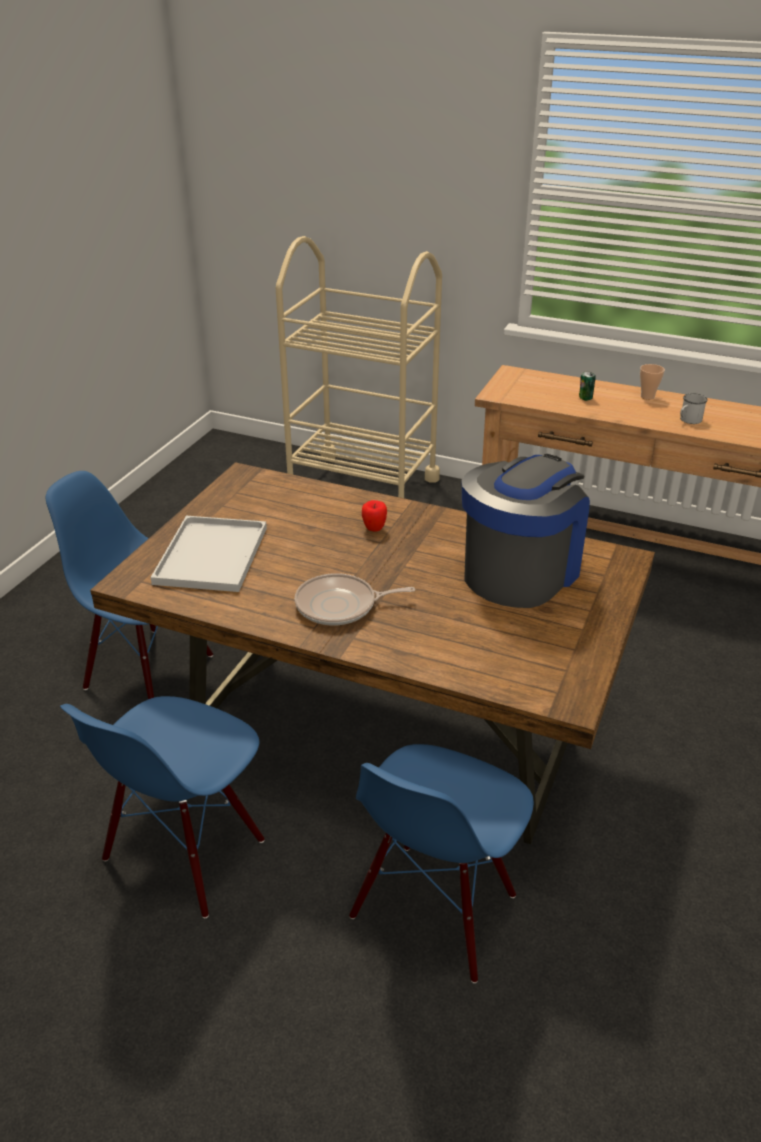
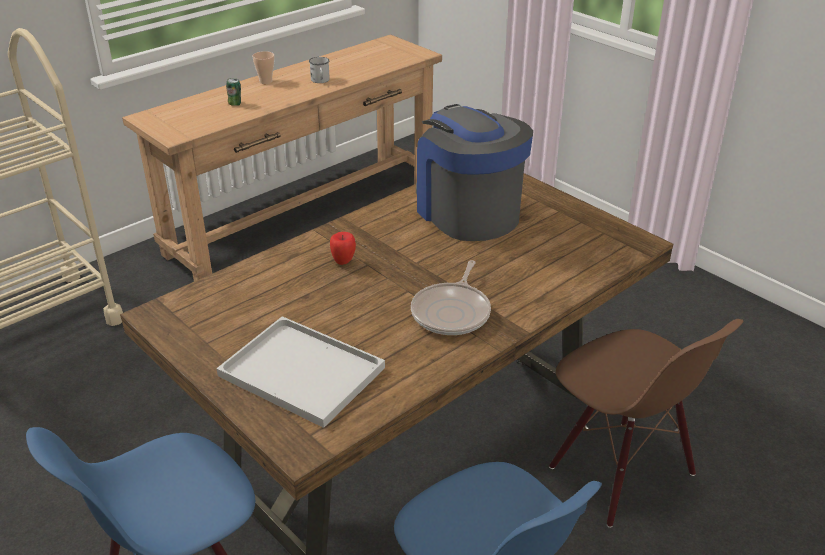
camera: 65 degrees left, 0 degrees up
(435, 909) = (620, 472): blue chair -> brown chair

